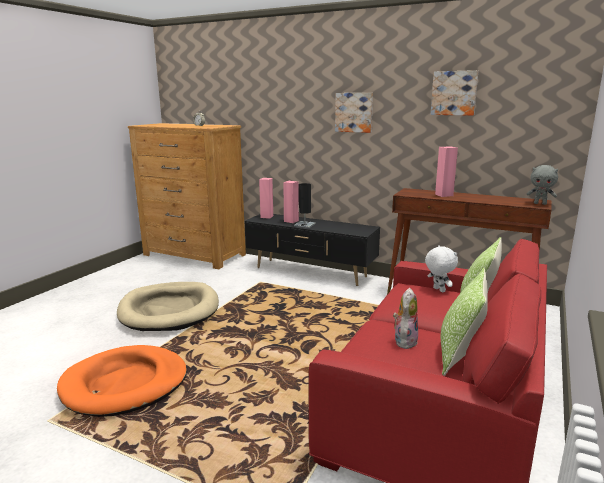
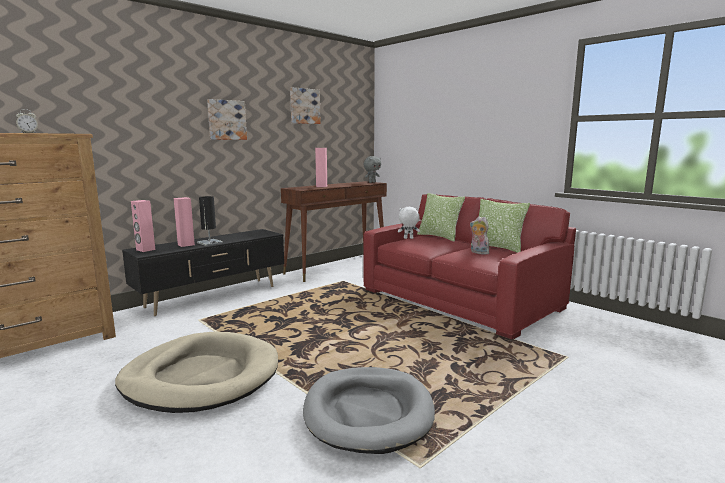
camera: 70 degrees left, 5 degrees down
(125, 384) = (368, 412): orange dog bed -> grey dog bed

